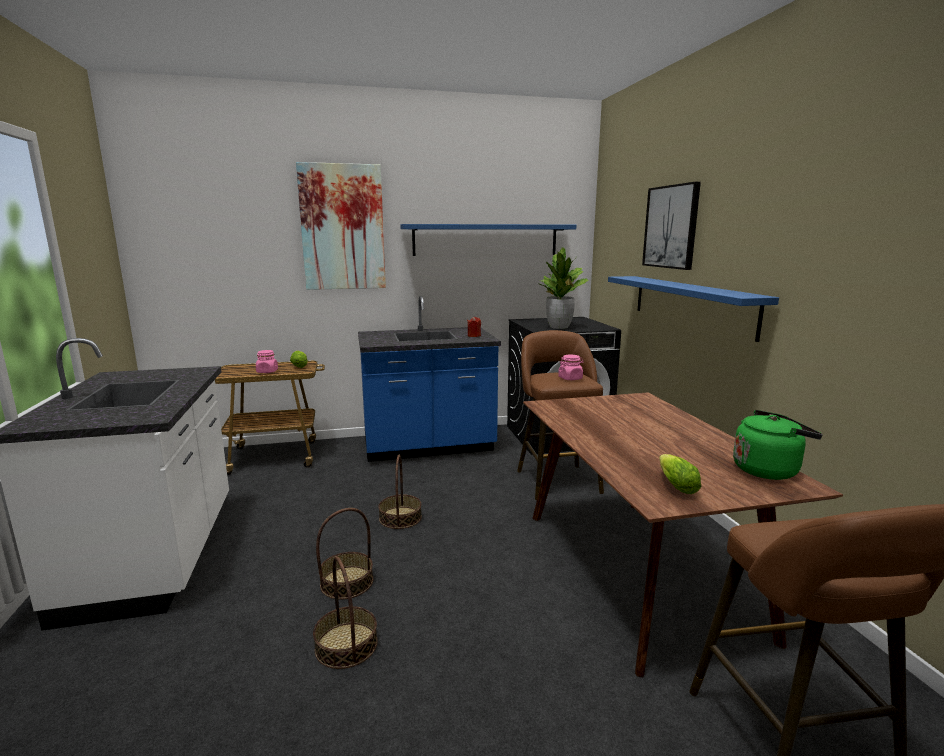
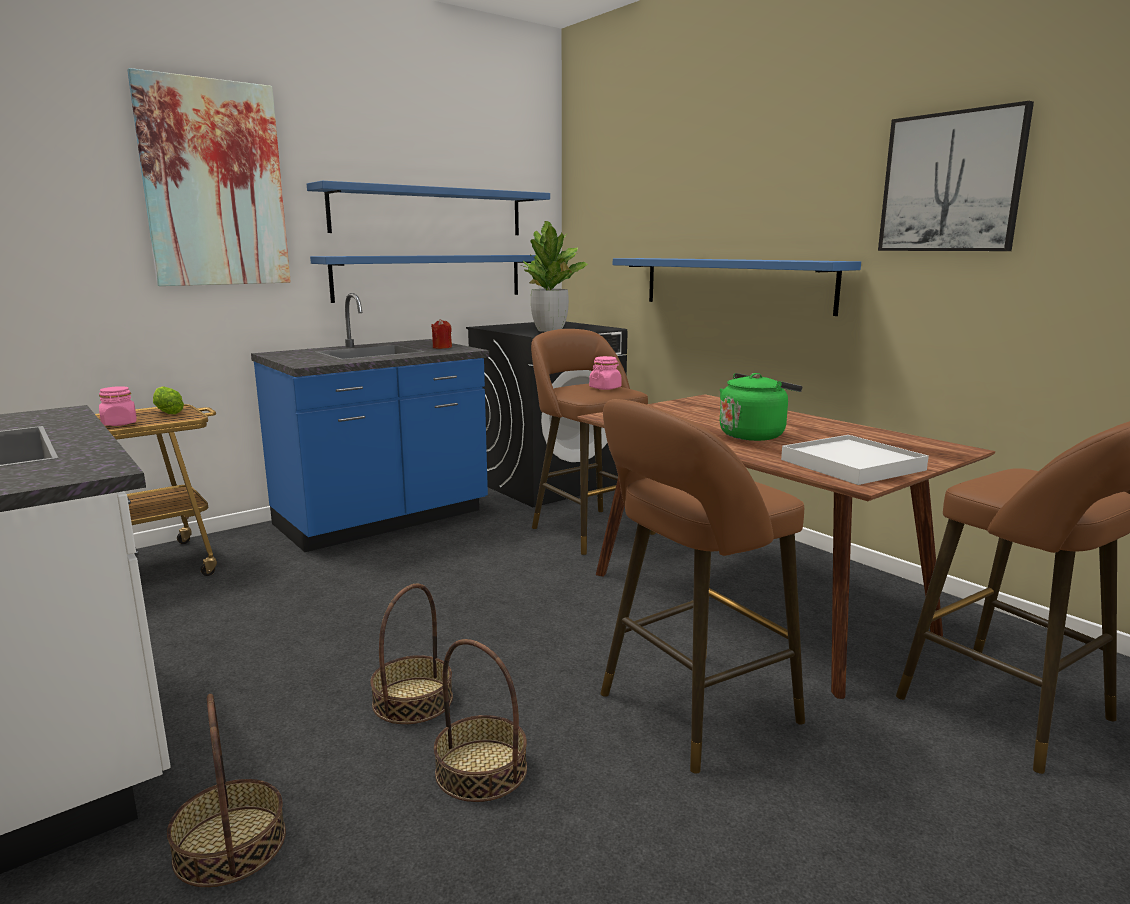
camera: 25 degrees left, 0 degrees up
(400, 517) = (419, 609): basket -> basket (229, 845)
(484, 284) = (430, 277): none -> blue shelf
(511, 648) = (690, 711): none -> brown stool
(671, 227) = (696, 190): picture -> picture (951, 182)
(675, 484) = (852, 465): lettuce -> white tray
(768, 470) = (913, 442): green kettle -> green kettle (754, 435)

